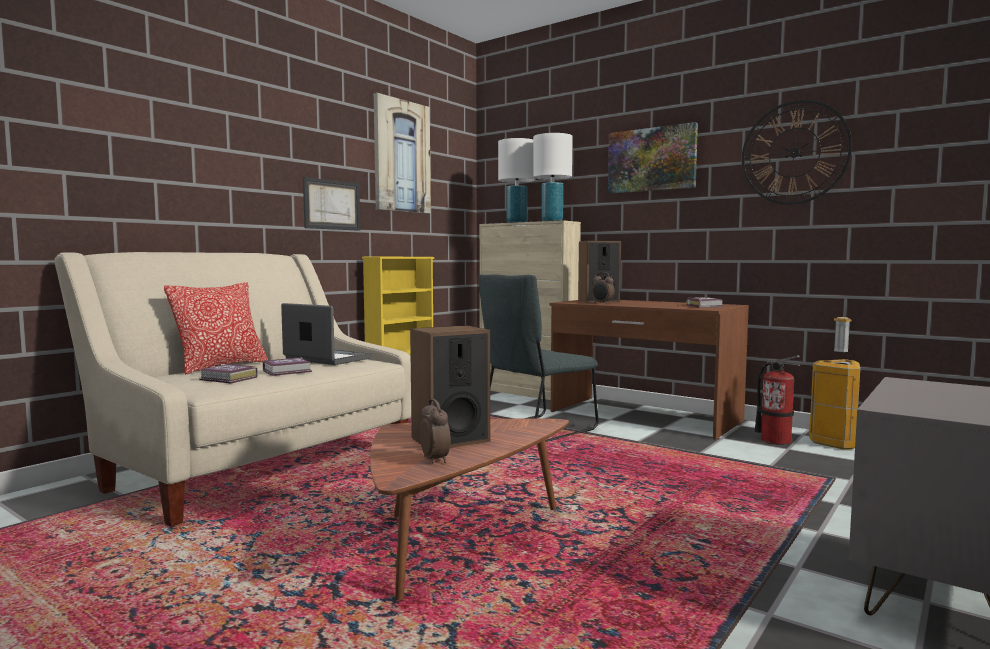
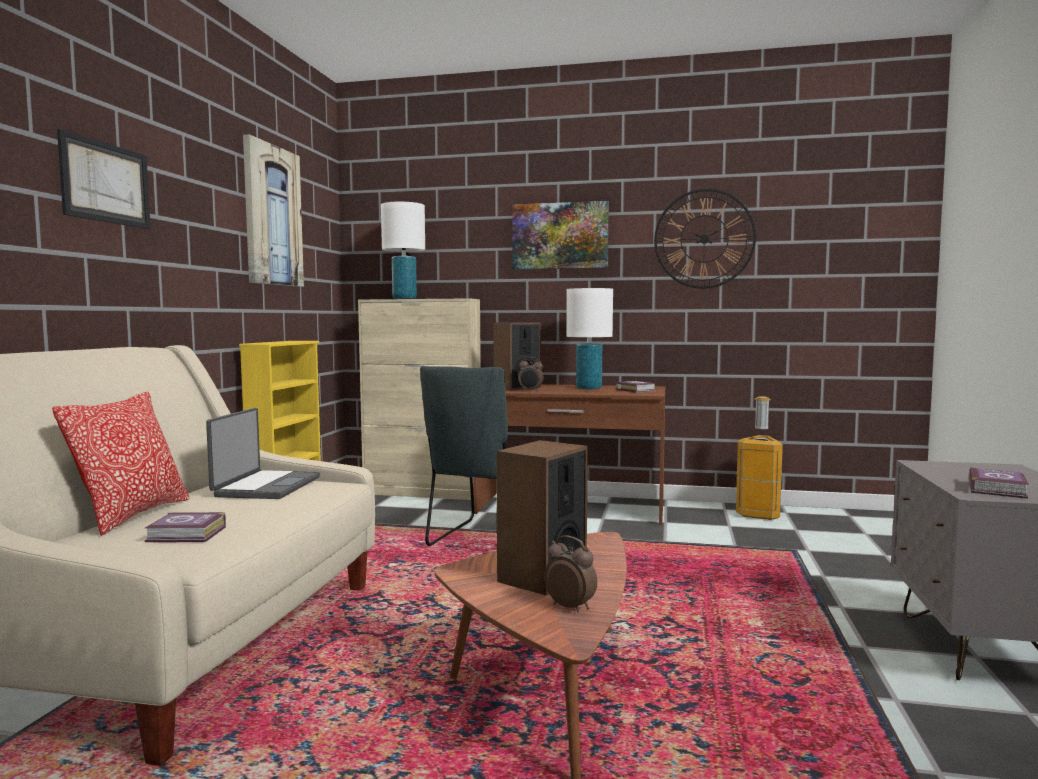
camera: 25 degrees left, 0 degrees up
(288, 371) = (251, 512): book -> book (998, 489)
(326, 359) = (266, 487): laptop -> laptop turned 90 degrees clockwise
(332, 205) = (204, 277): picture -> picture (105, 183)
(552, 221) = (451, 298): white table lamp -> white table lamp (589, 388)
(775, 440) = (711, 518): fire extinguisher -> none

